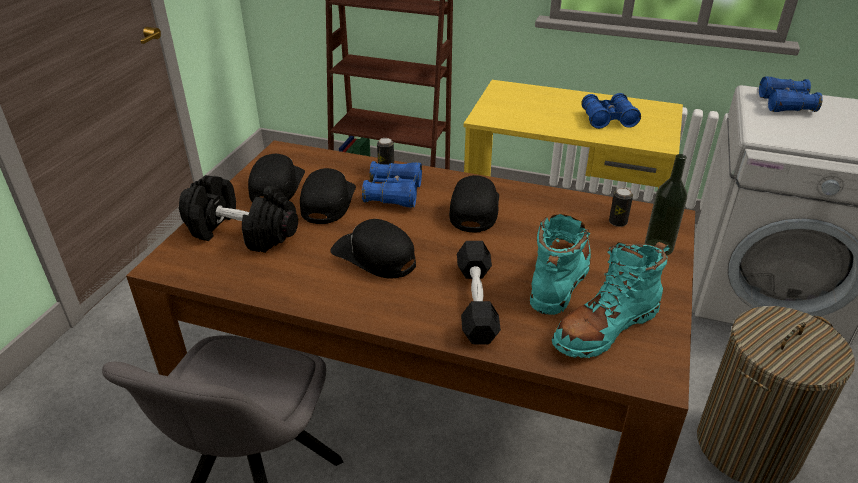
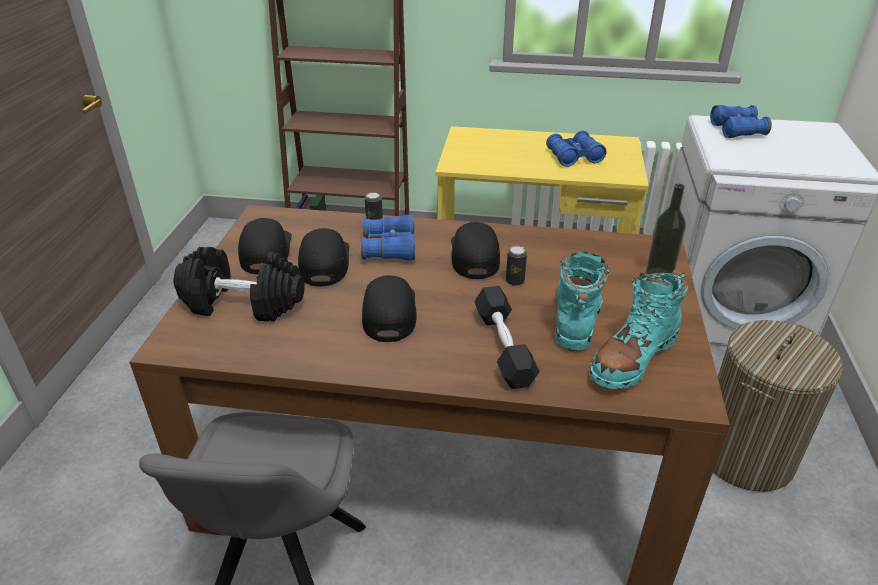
camera: 10 degrees left, 0 degrees up
(374, 256) = (389, 313): black cap -> black cap turned 60 degrees clockwise
(617, 222) = (614, 255): can -> can (515, 281)

